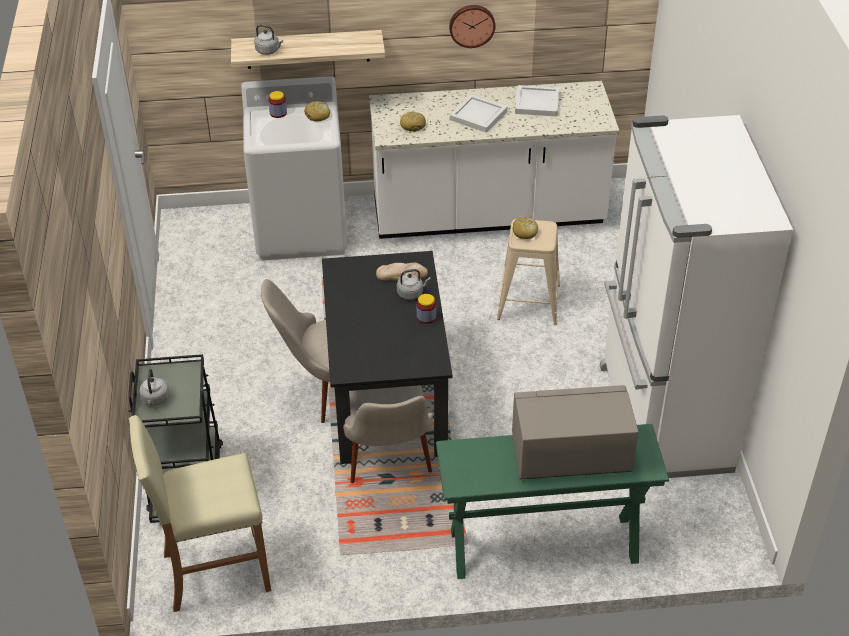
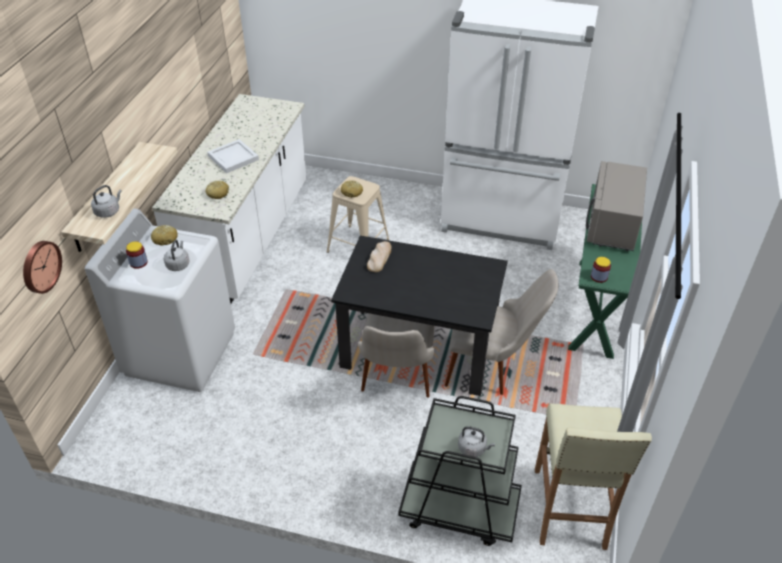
camera: 70 degrees left, 0 degrees up
(411, 293) = (405, 258): grey kettle -> grey kettle (178, 264)
(426, 317) = (437, 257): jar -> jar (599, 277)
(471, 25) = (178, 97): wall clock -> wall clock (40, 266)
(536, 102) = (240, 127): white tray -> none

